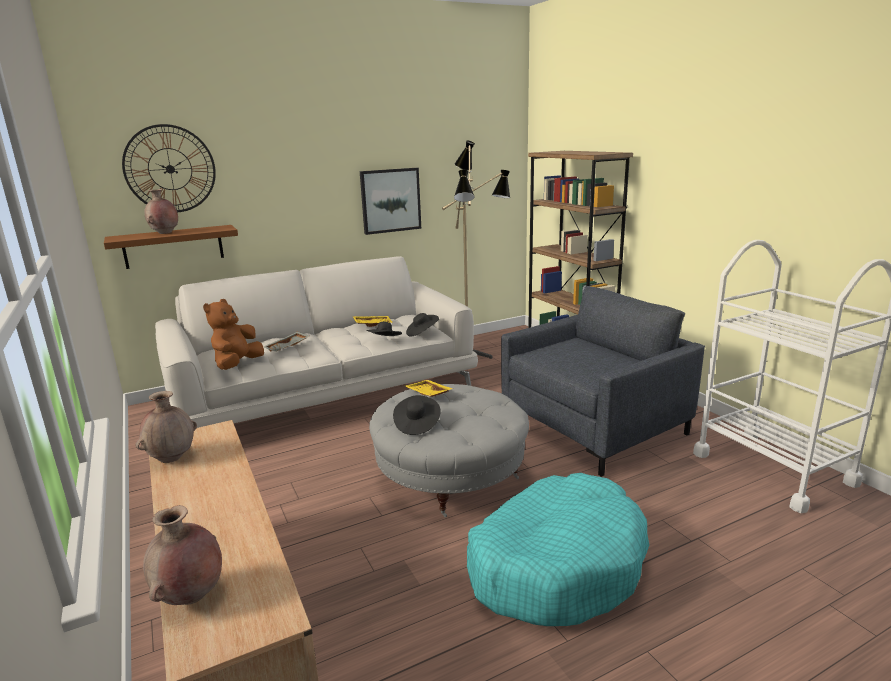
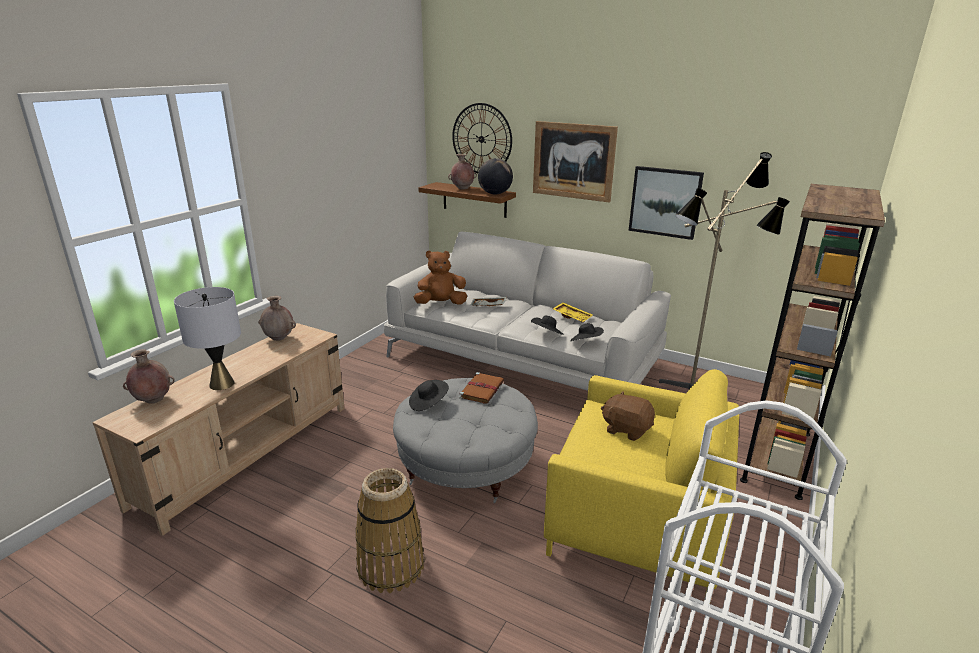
camera: 55 degrees right, 5 degrees up
(217, 228) = (495, 194): none -> globe
(236, 522) = (221, 384): none -> grey table lamp
(294, 177) = (573, 161): none -> picture
(427, 394) = (482, 389): yellow tray -> brown book
(556, 564) = (390, 566): turquoise dog bed -> basket
(573, 353) = (626, 429): none -> brown plush toy
(594, 428) = (637, 523): grey armchair -> yellow armchair

